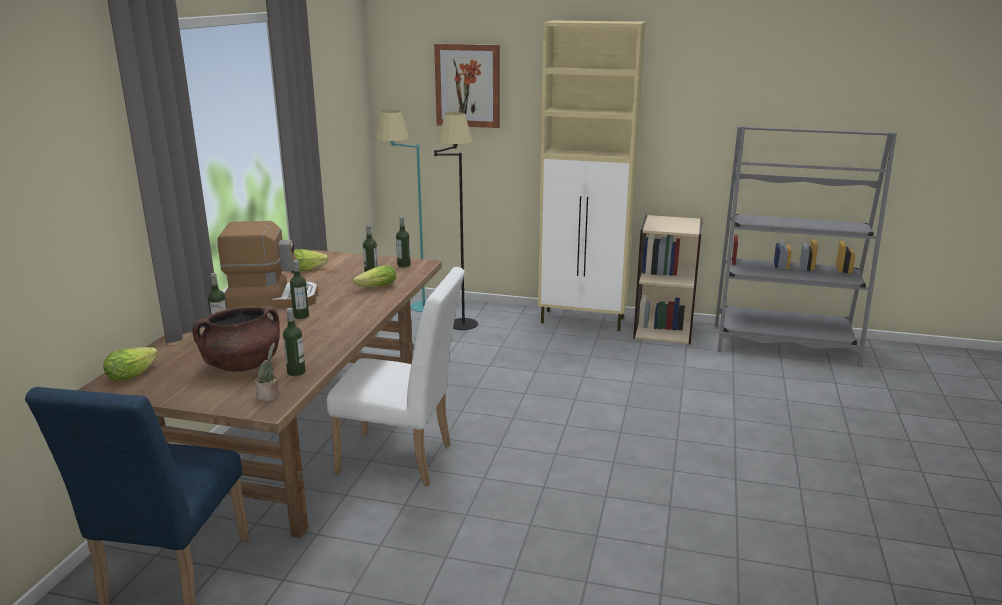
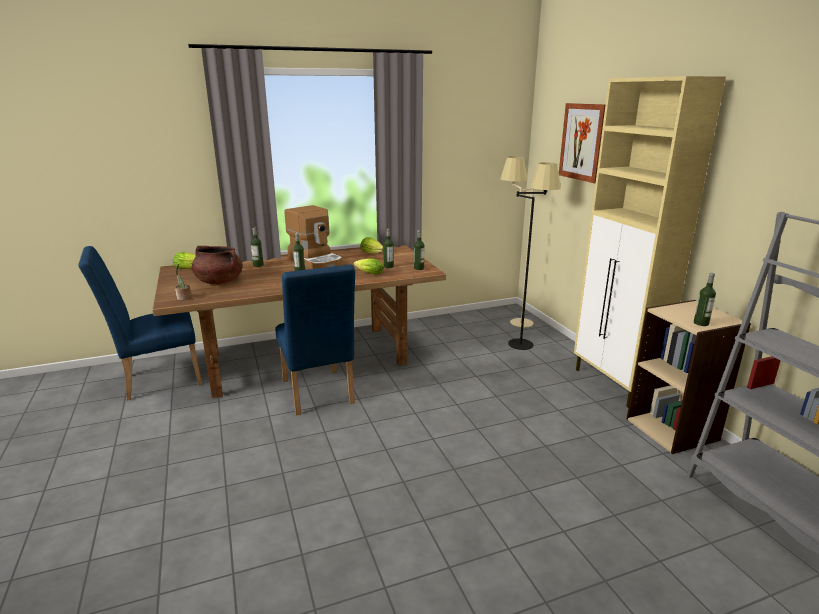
camera: 55 degrees right, 0 degrees up
(296, 372) = (220, 294): bottle -> bottle (701, 323)
(403, 460) = (318, 395): white chair -> blue chair
(411, 308) = (511, 320): turquoise floor lamp -> beige floor lamp

